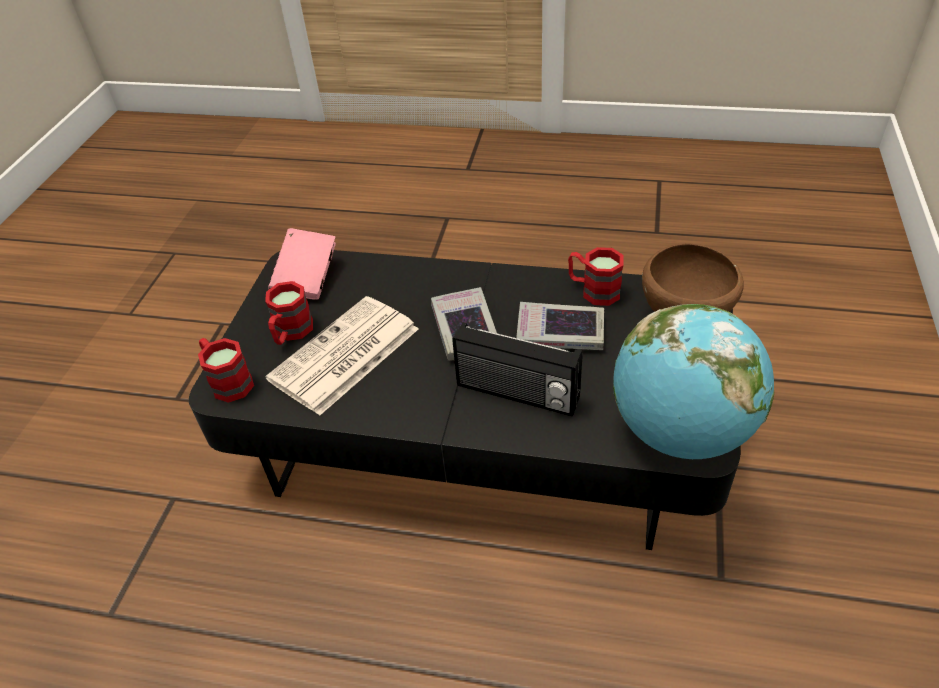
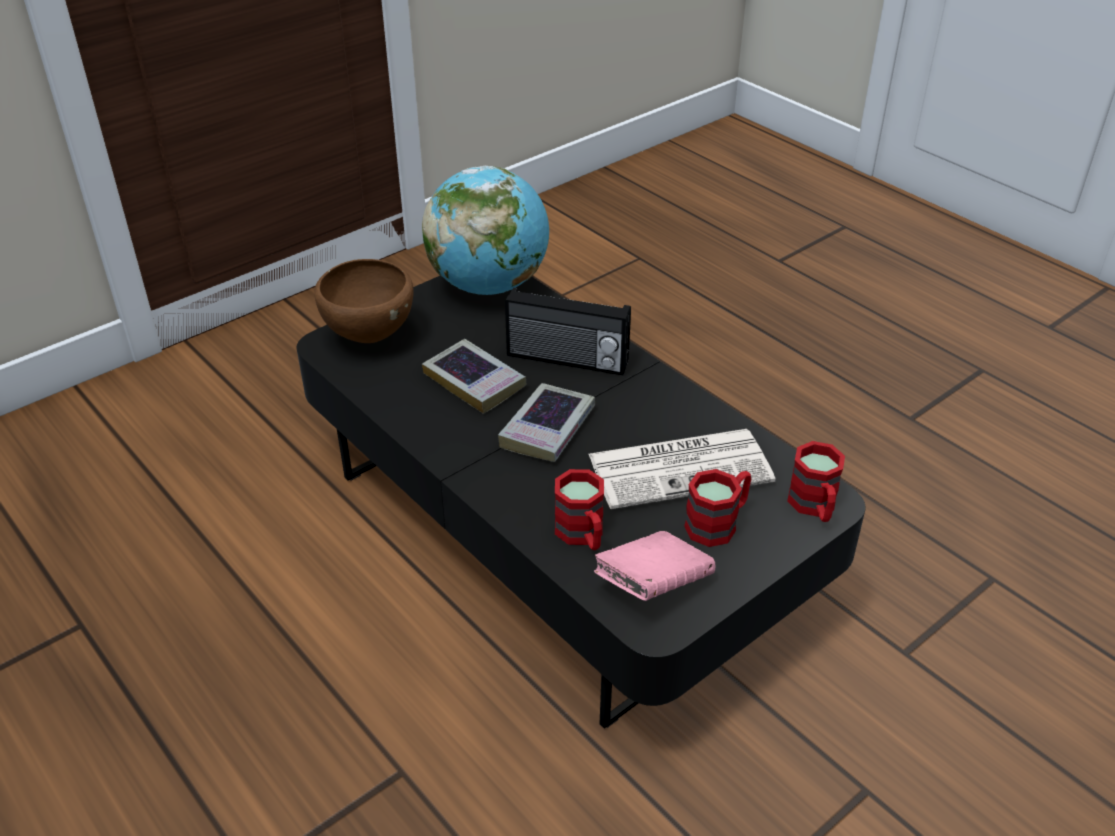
camera: 145 degrees left, 5 degrees down
(516, 394) = (567, 360): radio -> radio turned 135 degrees clockwise
(593, 290) = (396, 397): red mug -> red mug (583, 535)

